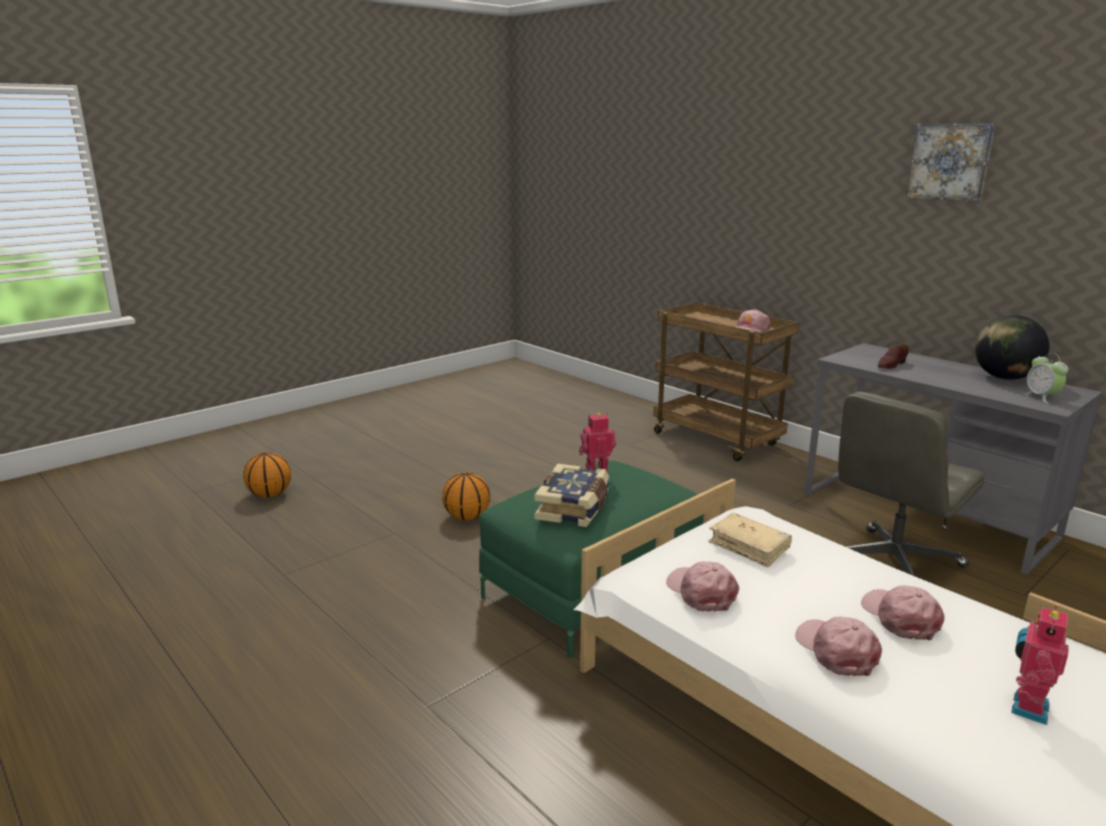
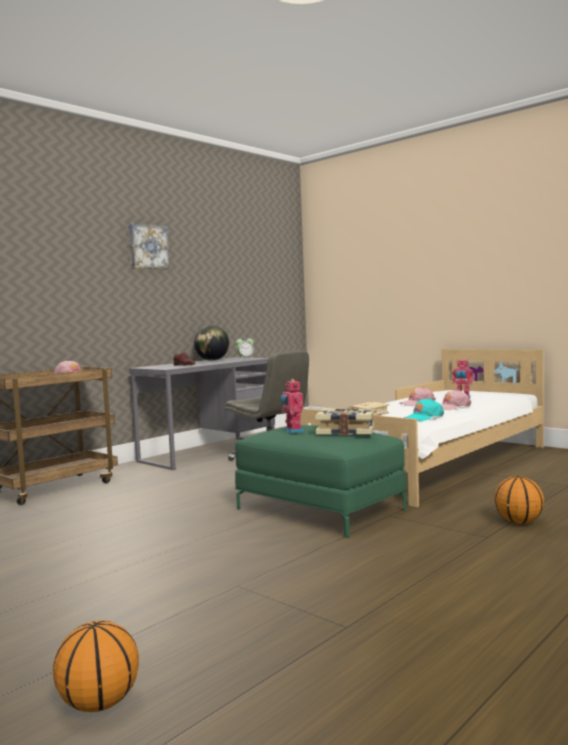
camera: 95 degrees left, 15 degrees down
(467, 517) = (201, 557): basketball -> basketball (518, 522)
(701, 592) = (423, 418): pink cap -> turquoise cap

